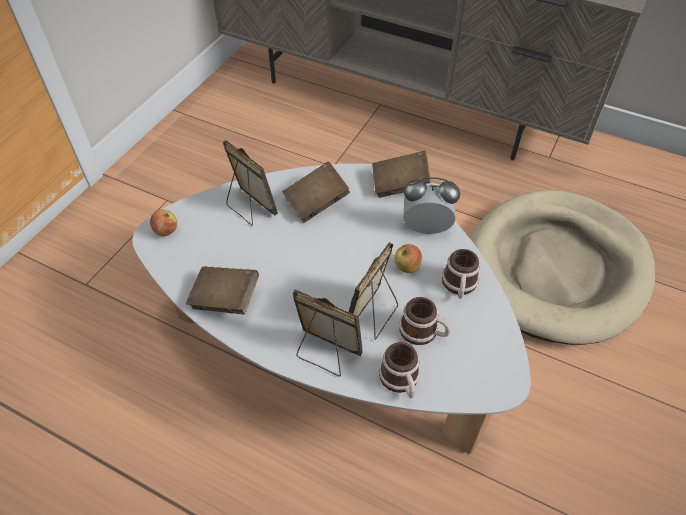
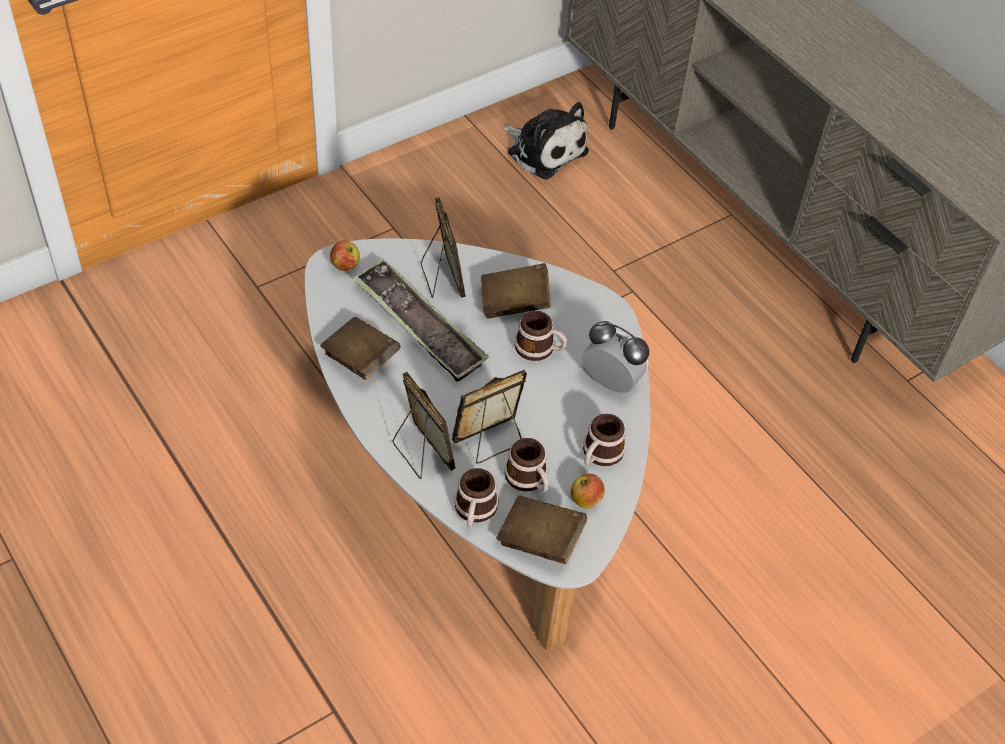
camera: 25 degrees right, 0 degrees up
(239, 111) = (544, 150): none -> plush toy
(256, 251) = (419, 326): none -> tray
(358, 227) = (540, 349): none -> mug
(400, 185) = (618, 324): brown book -> brown book (540, 540)
(407, 267) = (560, 411): apple -> apple (585, 500)
(556, 269) = (801, 517): beige dog bed -> none

